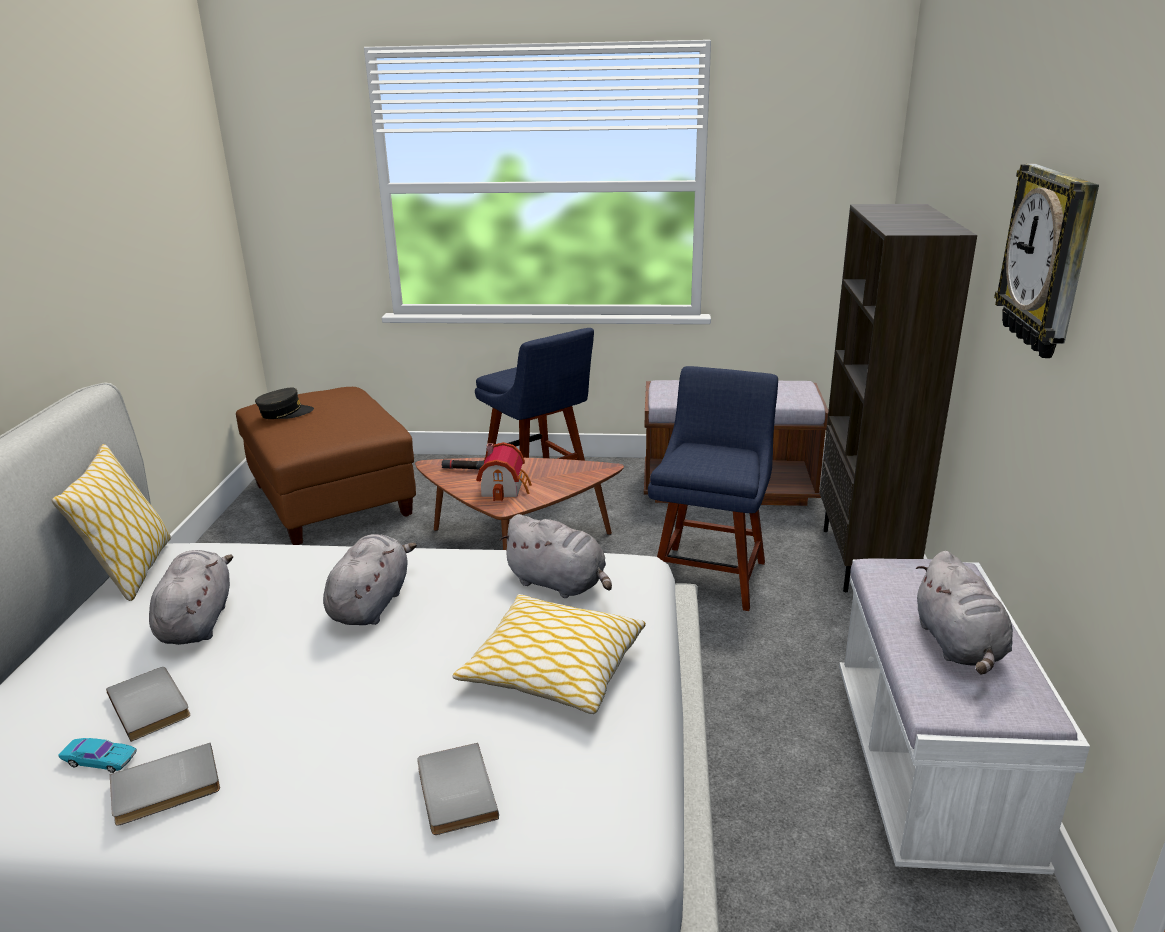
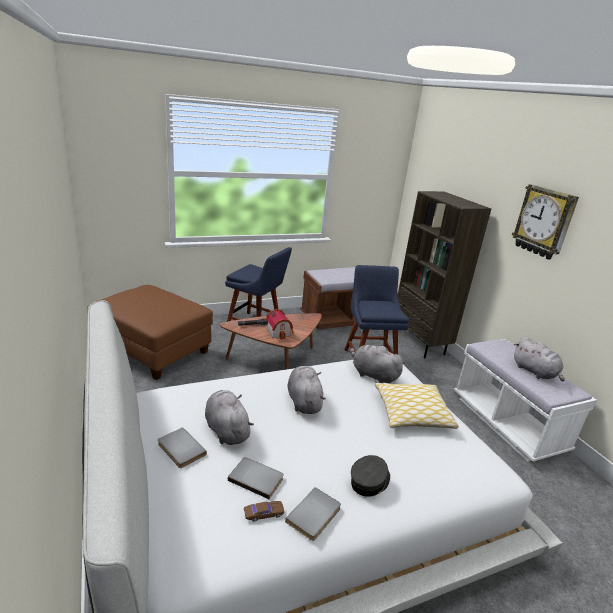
camera: 30 degrees left, 0 degrees up
(100, 759) = (263, 513): turquoise toy car -> brown toy car
(133, 571) = (150, 410): pillow -> none
(285, 413) = (131, 304): grey cap -> grey cap (369, 481)
(453, 792) = (434, 476): grey book -> grey book (180, 449)
(559, 584) = (372, 375): grey plush toy -> grey plush toy turned 150 degrees counterclockwise

